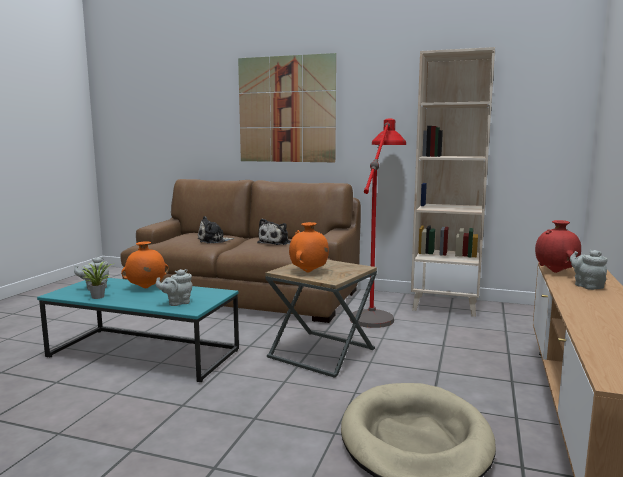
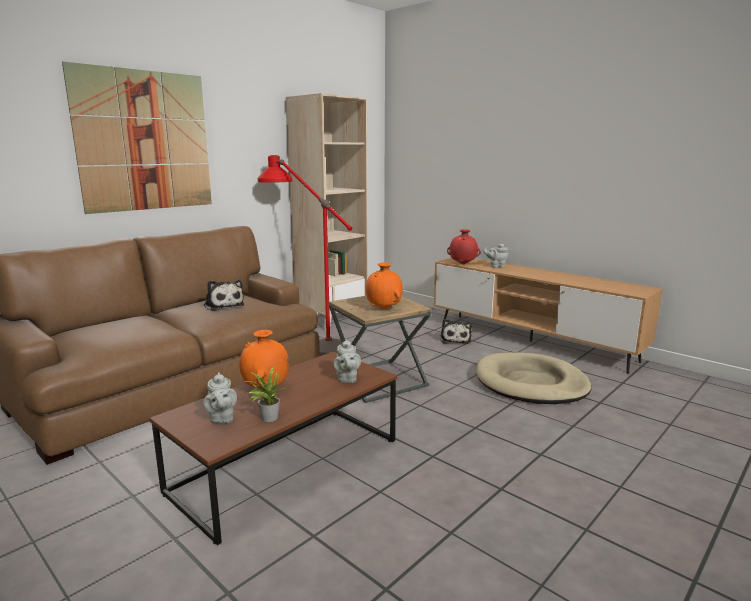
camera: 65 degrees left, 5 degrees up
(143, 354) = (287, 466): turquoise coffee table -> brown coffee table
(213, 241) = (149, 326): plush toy -> plush toy (455, 340)

